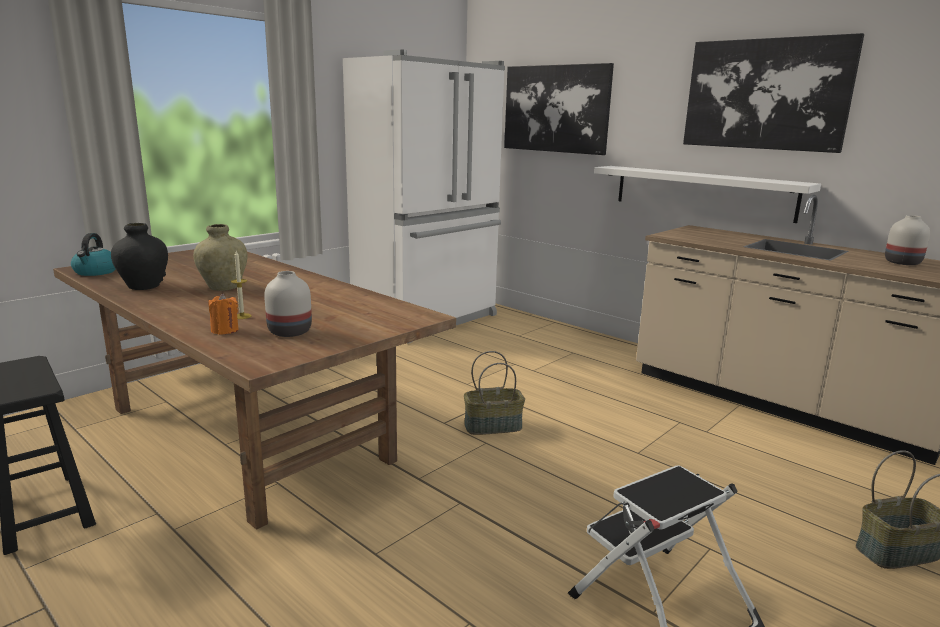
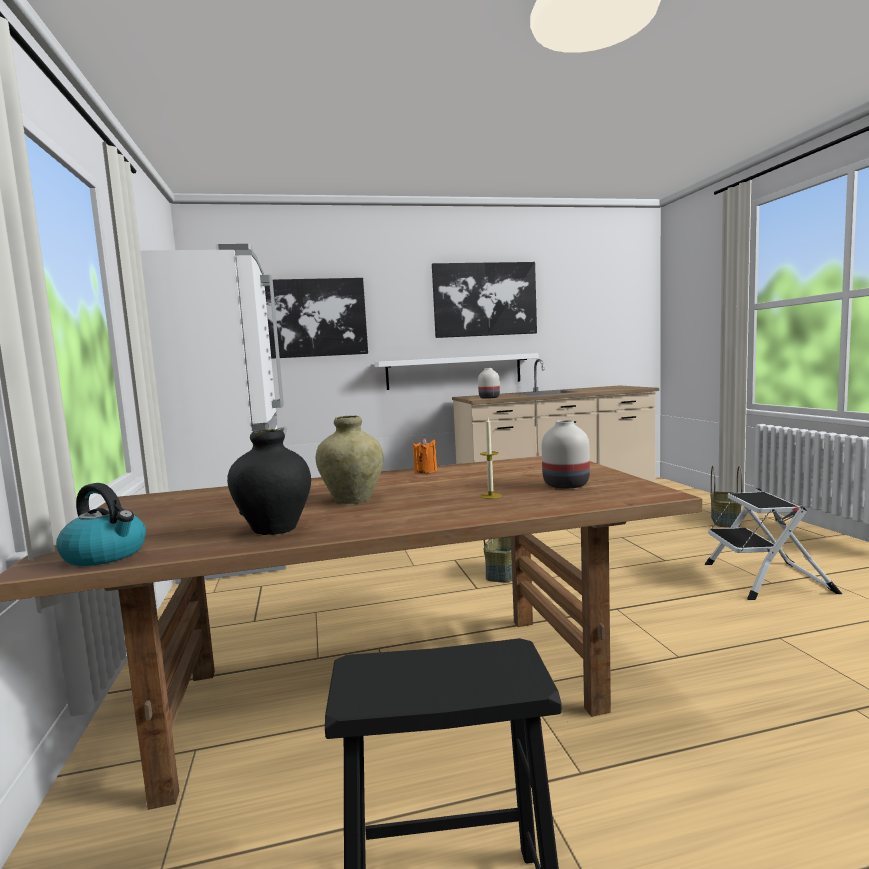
camera: 55 degrees left, 10 degrees down
(225, 330) = (538, 501): orange candle -> orange candle (425, 471)
(901, 262) = (597, 388): white vase -> white vase (489, 398)

